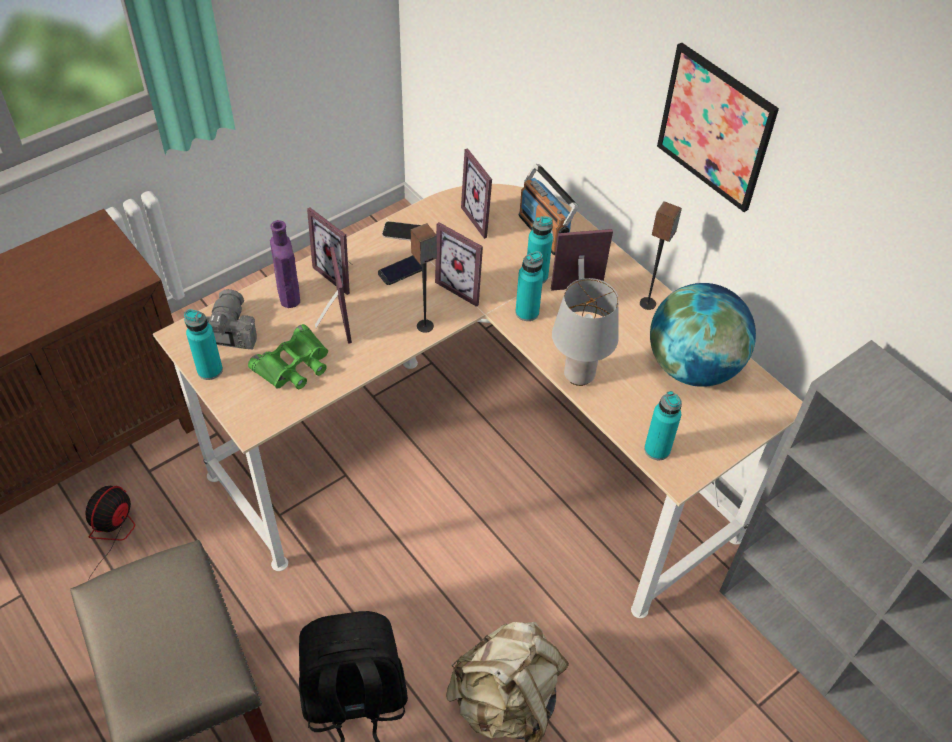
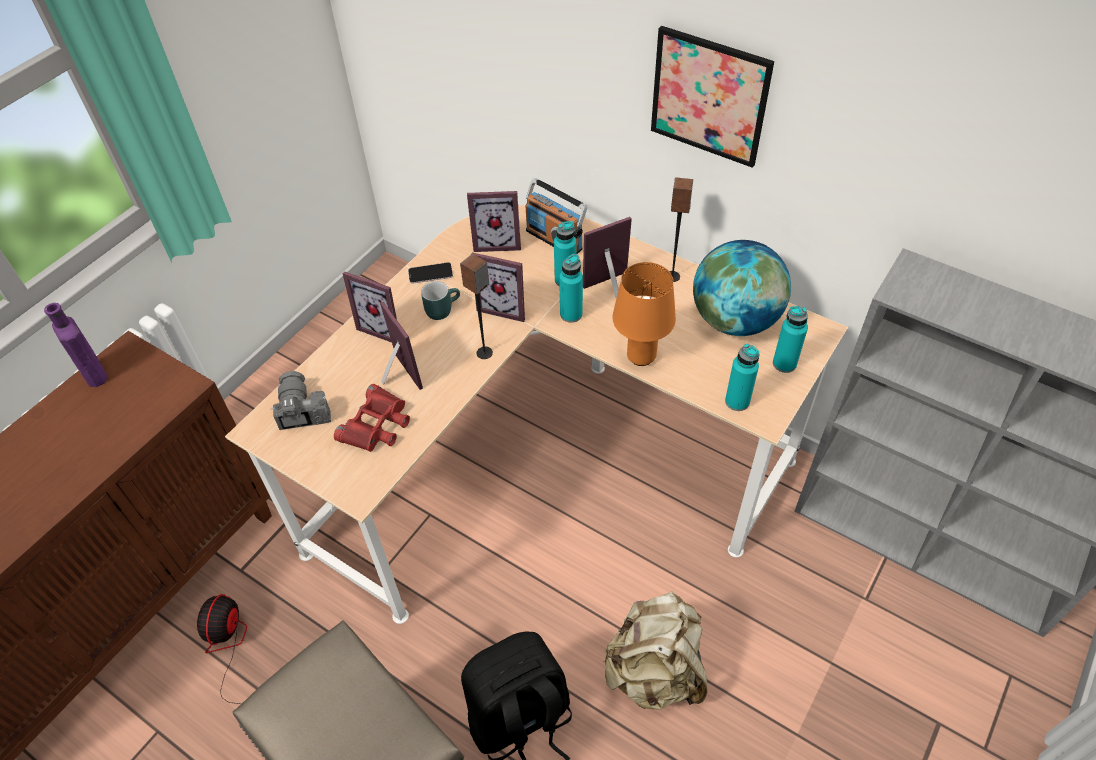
camera: 15 degrees left, 0 degrees up
(210, 370) = (297, 454): turquoise bottle -> turquoise bottle (784, 363)
(289, 297) = (346, 363): purple bottle -> purple bottle (96, 376)
(294, 365) = (377, 425): green binoculars -> red binoculars
(402, 270) = (441, 308): phone -> turquoise mug
(485, 218) = (497, 241): picture frame -> picture frame turned 45 degrees counterclockwise
(578, 375) = (640, 357): grey table lamp -> orange table lamp

